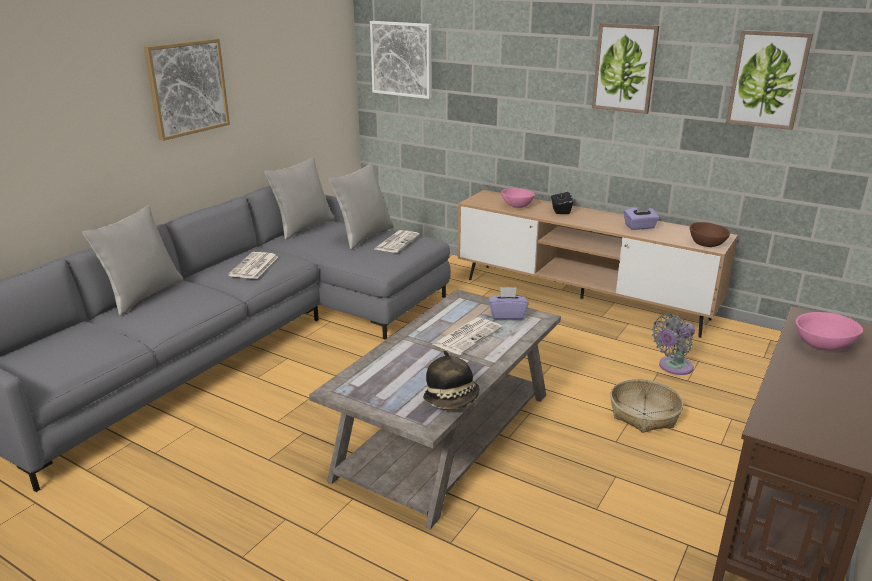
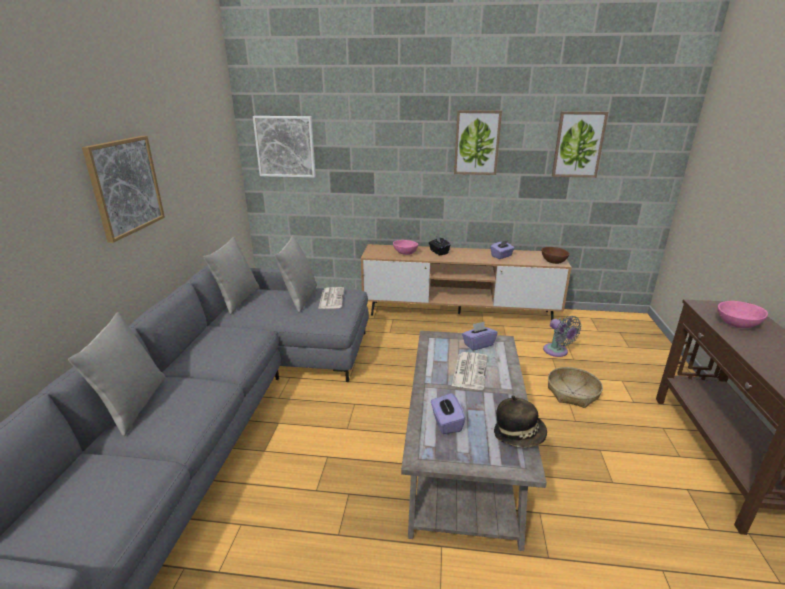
camera: 25 degrees left, 0 degrees up
(254, 266) = (227, 347): newspaper -> none
(390, 372) = (446, 423): none -> purple tissue box
(673, 367) = (557, 352): grey fan -> grey fan turned 60 degrees counterclockwise

